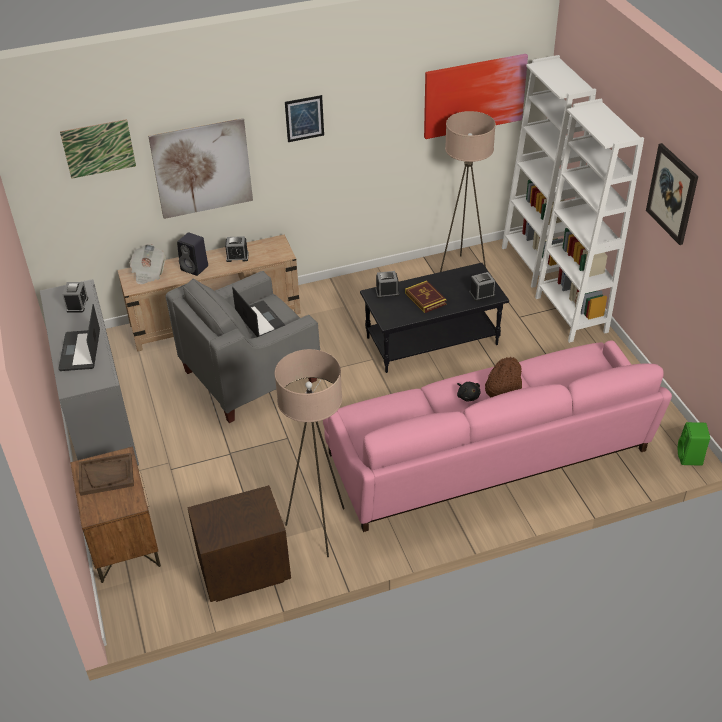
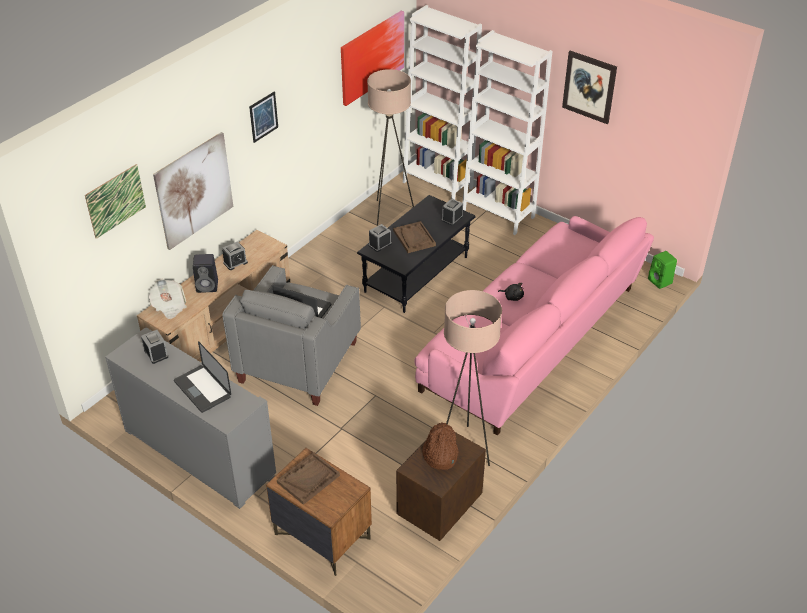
camera: 35 degrees left, 0 degrees up
(425, 299) = (414, 238): book -> brown tray
(502, 388) = (531, 280): brown hat -> brown hat (440, 454)

